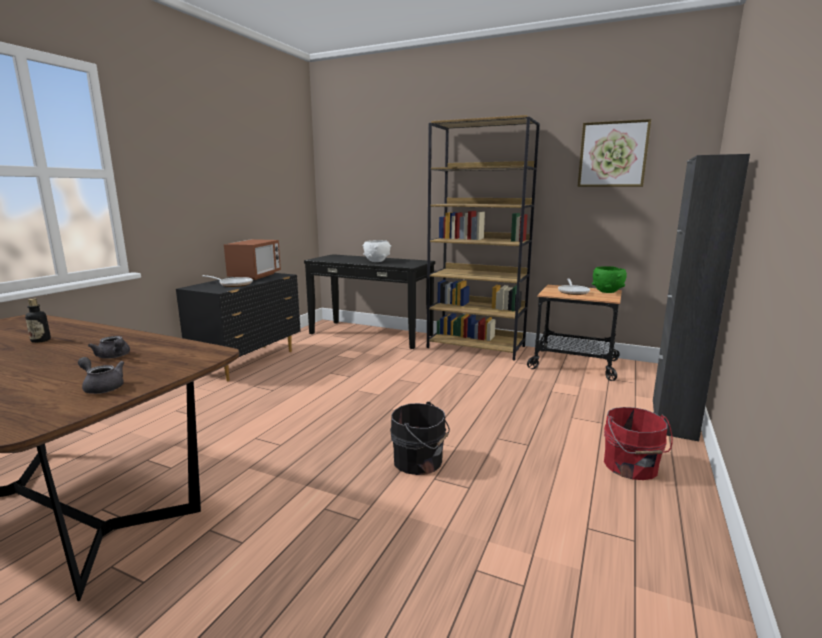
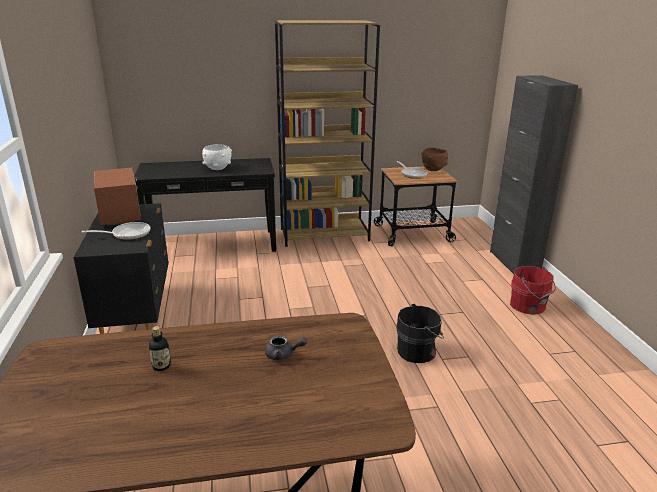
camera: 35 degrees left, 10 degrees up
(102, 387) = (352, 381): grey teapot -> none
(607, 292) = (433, 170): green bowl -> brown bowl
(612, 154) = (428, 52): picture -> none

